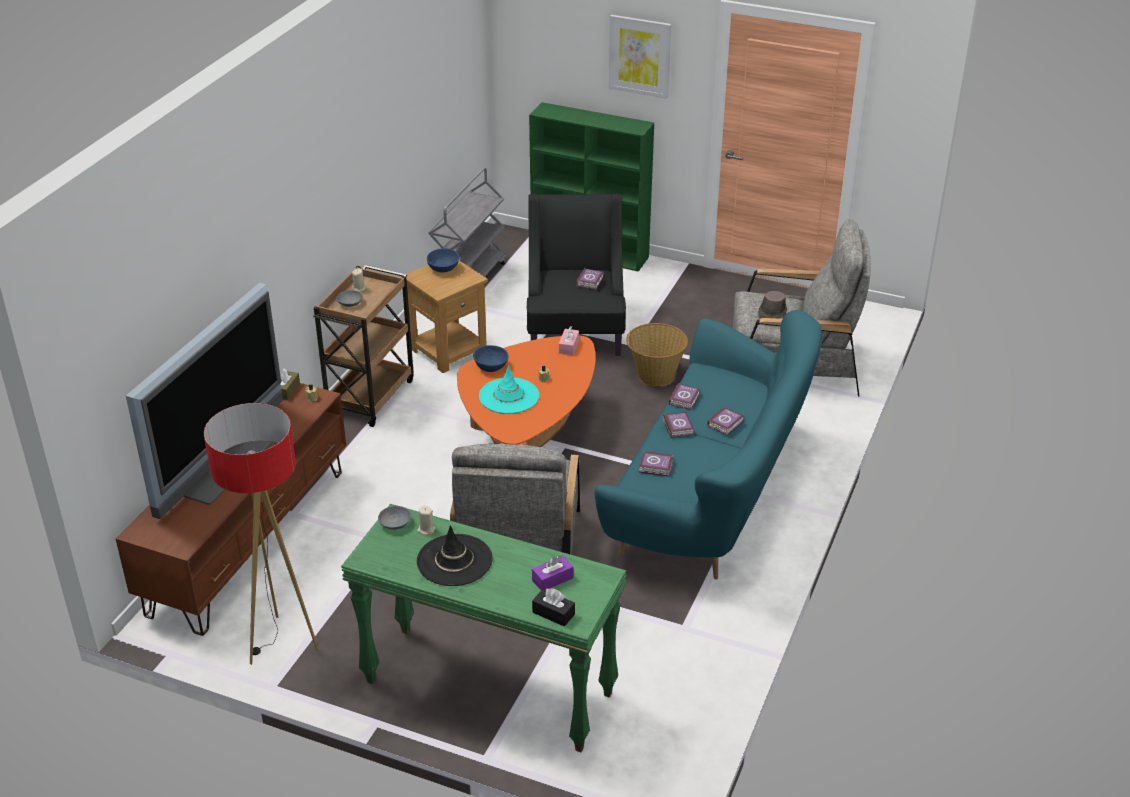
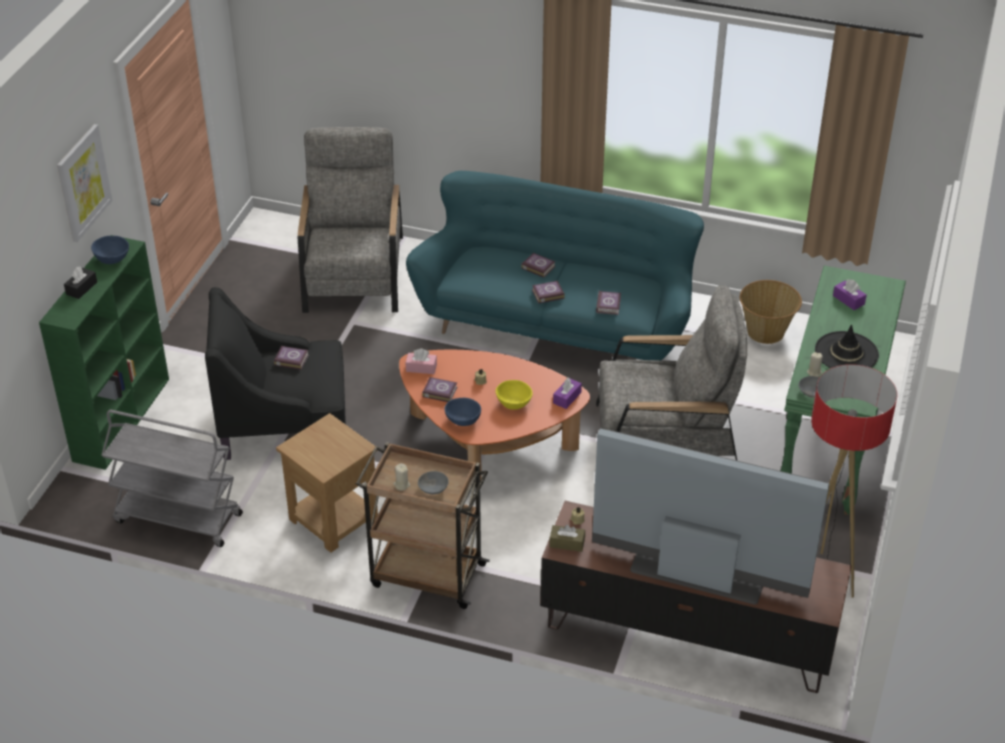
camera: 95 degrees left, 5 degrees up
(443, 268) = (307, 450): blue bowl -> blue bowl (111, 258)
(509, 396) = (513, 403): turquoise hat -> yellow bowl
(510, 429) = (567, 398): none -> purple tissue box
(553, 613) = (885, 297): black tissue box -> black tissue box (81, 288)
(655, 375) = (375, 361): basket -> basket (766, 332)
(685, 399) = (503, 290): book -> book (439, 391)
(771, 314) = (356, 239): brown hat -> none

